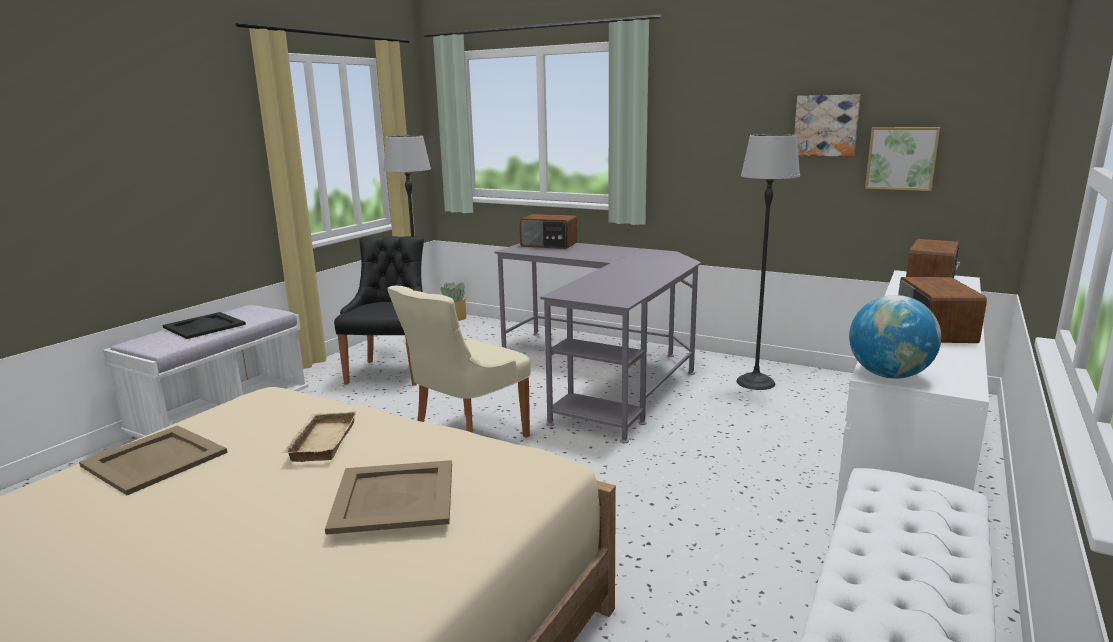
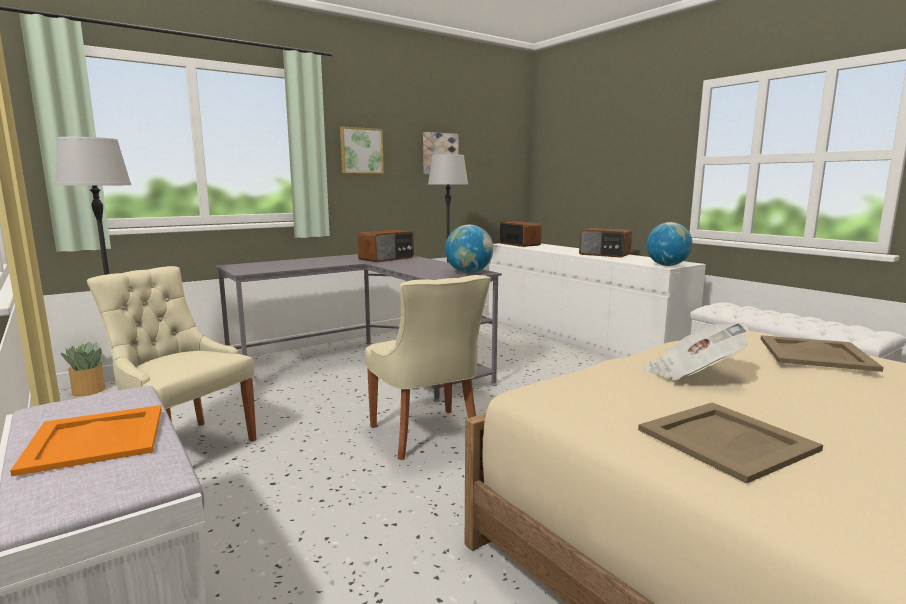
camera: 65 degrees left, 5 degrees down
(204, 326) = (95, 438): black tray -> orange tray
(320, 441) = (692, 374): beige tray -> newspaper
(391, 371) = (186, 447): black chair -> beige chair
(548, 245) = (258, 265): radio -> radio (387, 258)
(607, 298) = (469, 273): none -> globe
(901, 158) = (478, 175): picture -> picture (361, 150)

